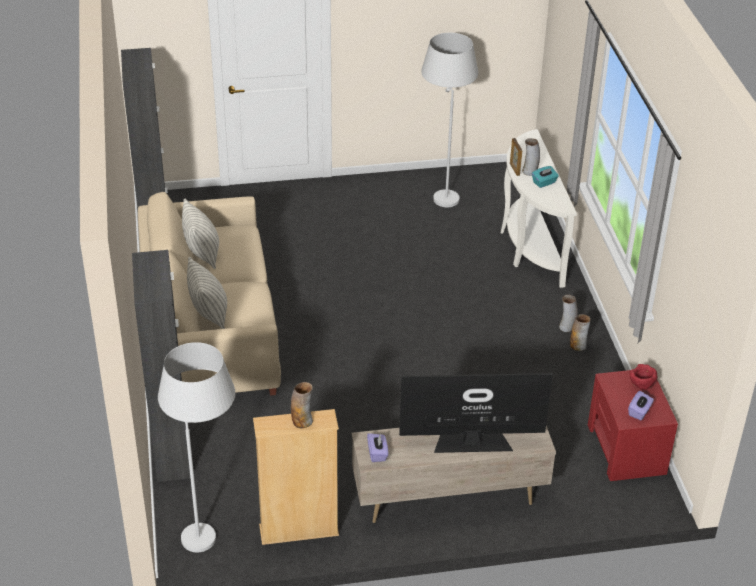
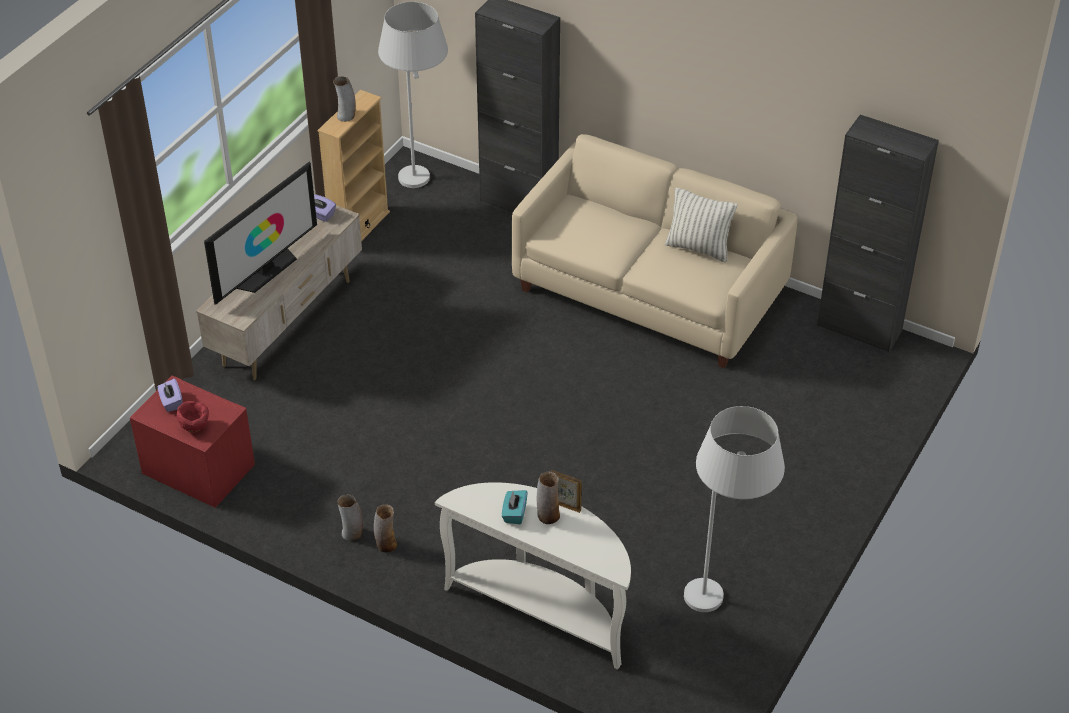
camera: 130 degrees right, 5 degrees up
(209, 313) = (602, 213): pillow -> none

